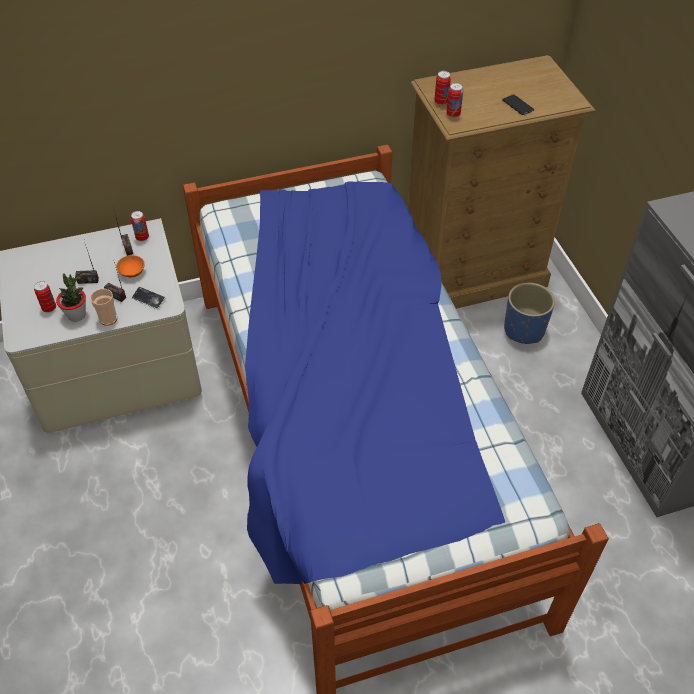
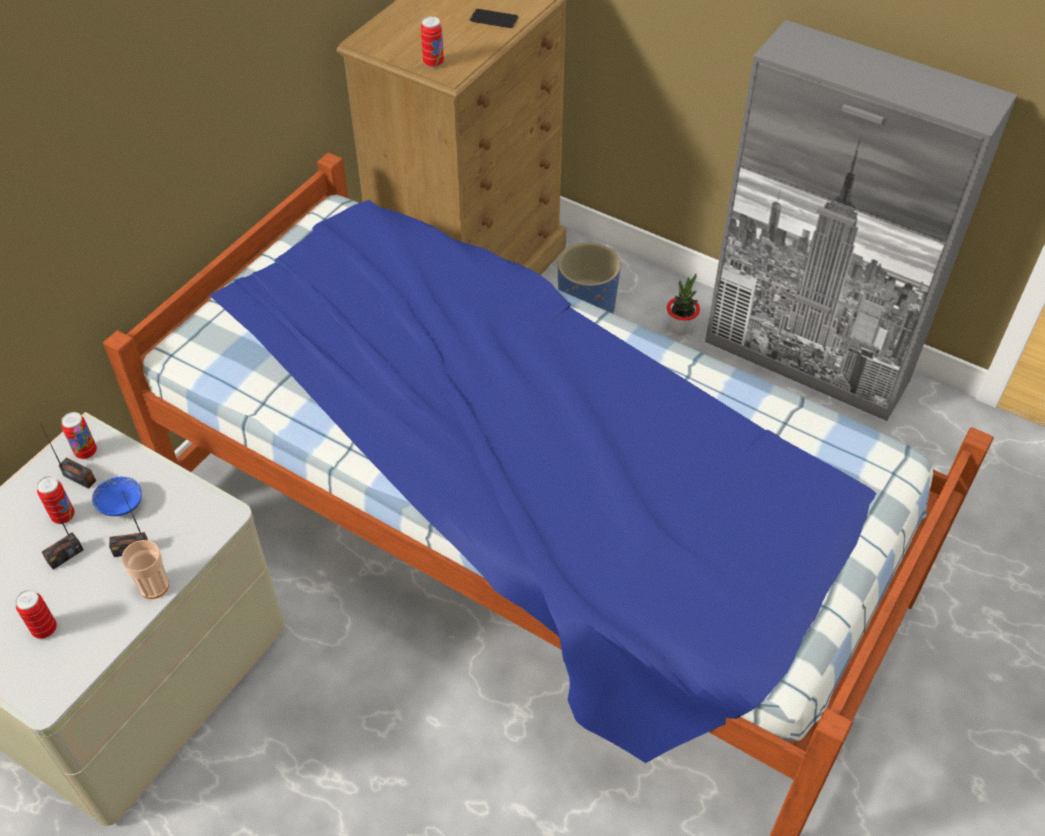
camera: 40 degrees left, 0 degrees up
(77, 315) = (99, 611): potted plant -> potted plant (680, 327)
(132, 272) = (121, 505): orange bowl -> blue bowl
(148, 299) = (185, 525): phone -> none
(441, 102) = (403, 55): can -> can (63, 516)

